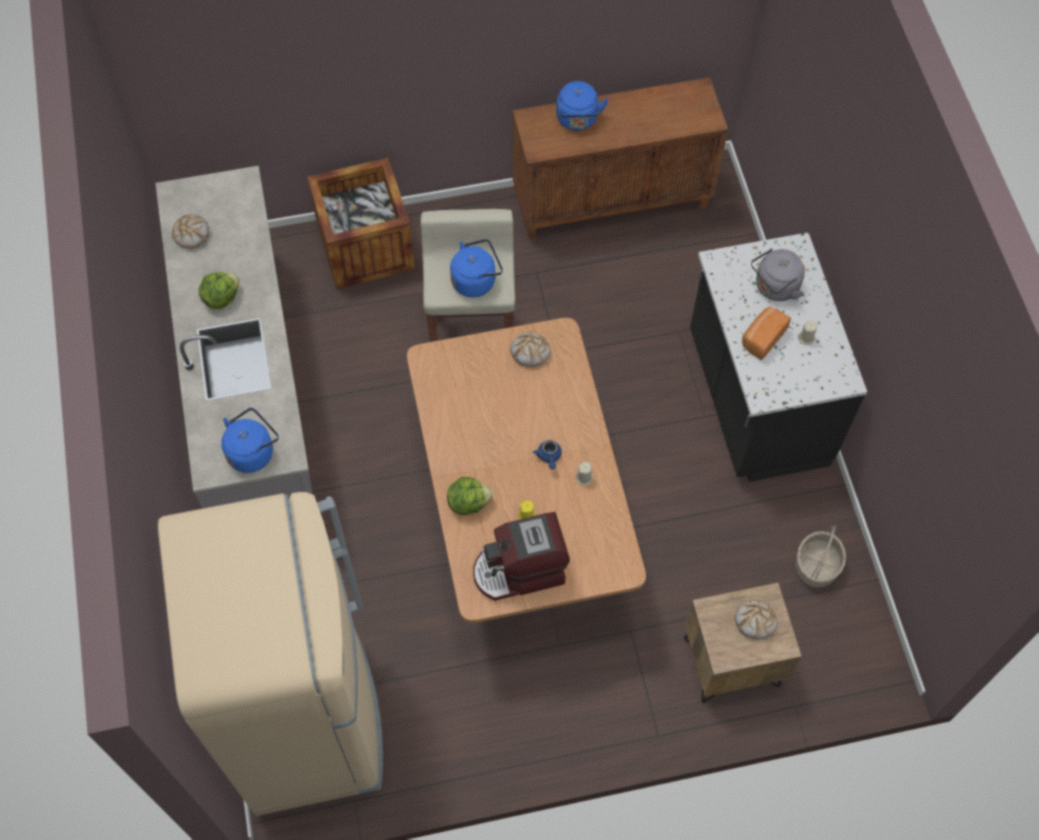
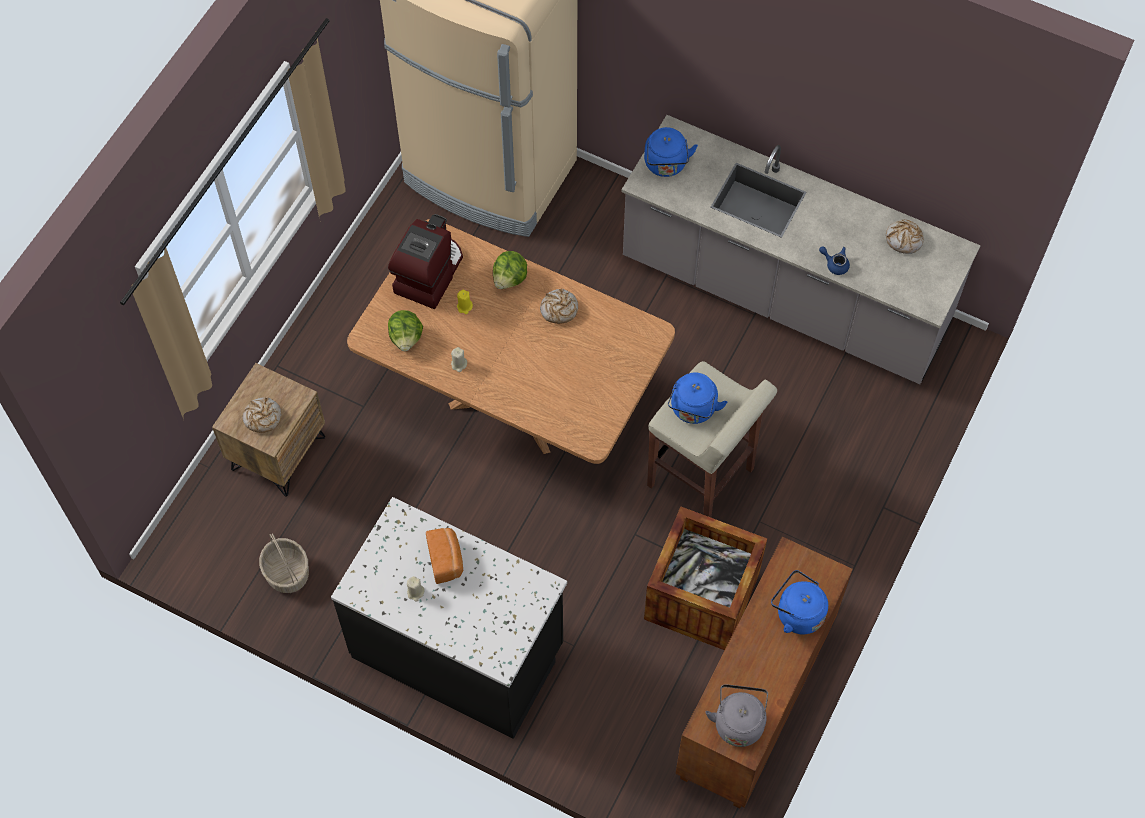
camera: 130 degrees right, 0 degrees up
(221, 297) = (822, 223): lettuce -> lettuce (406, 337)
(365, 247) = (867, 465): crate -> crate (701, 596)
(530, 352) = (596, 407): bread -> bread (559, 309)
(549, 457) = (497, 354): blue teapot -> blue teapot (834, 264)
(774, 288) = (481, 609): grey kettle -> grey kettle (738, 722)

